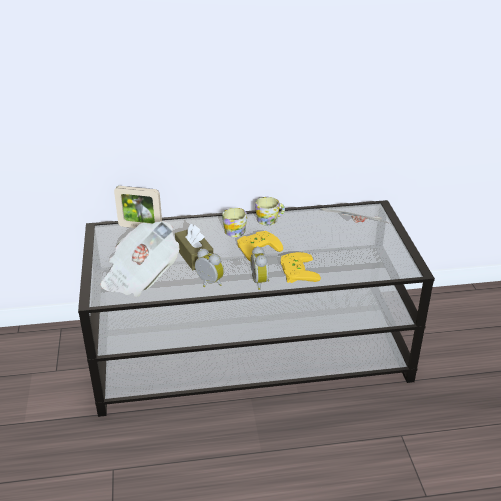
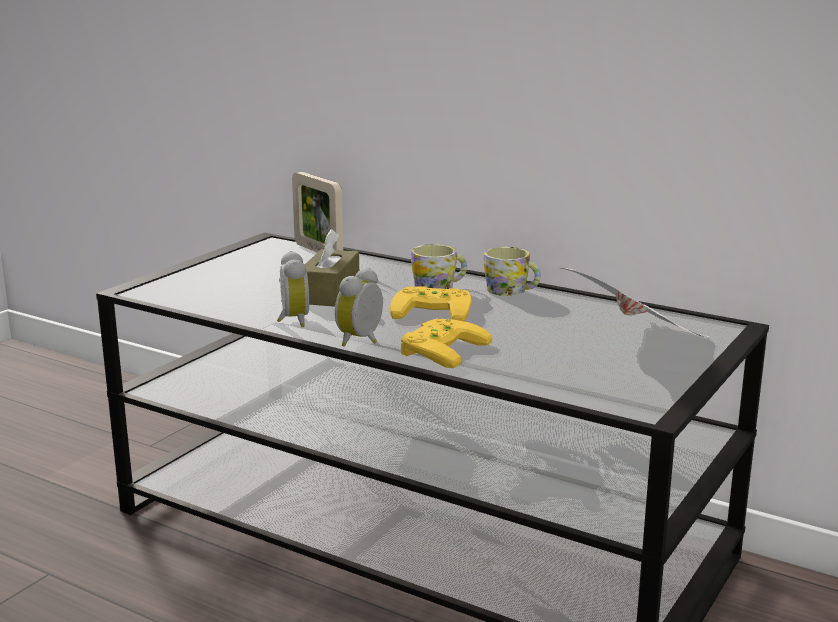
camera: 40 degrees right, 15 degrees down
(140, 276) = (224, 288): newspaper -> none

